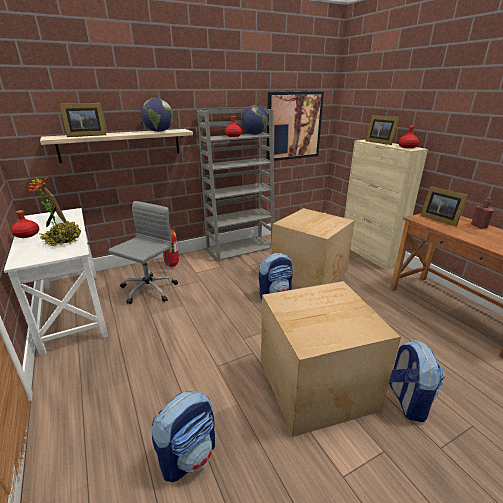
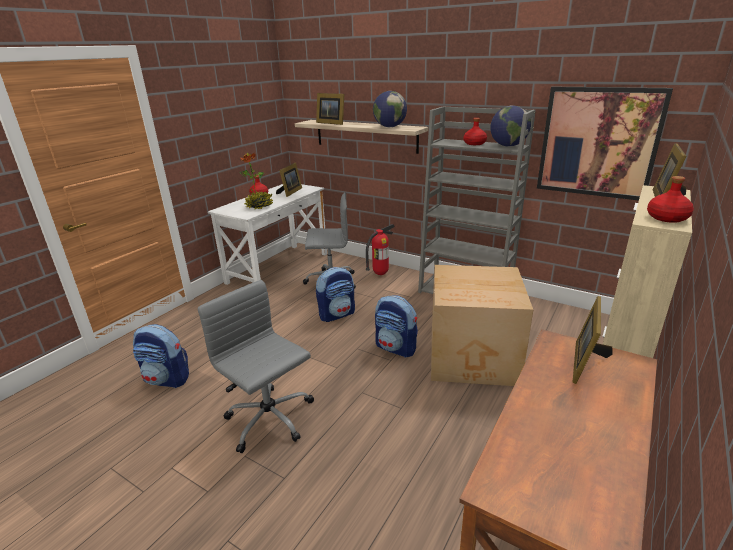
camera: 60 degrees right, 0 degrees up
(314, 384) = (270, 420): cardboard box -> grey office chair
(405, 400) = (285, 498): backpack -> backpack (337, 314)
(479, 226) = (618, 411): red bottle -> none

